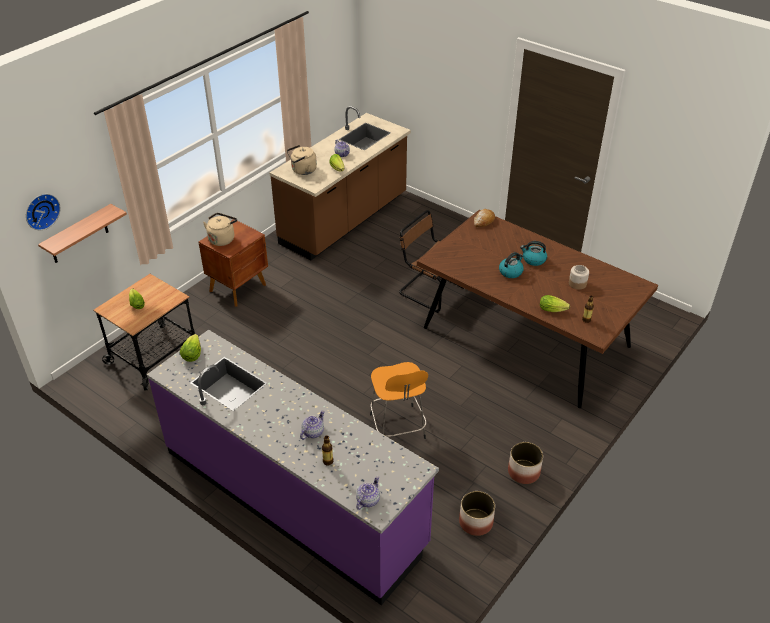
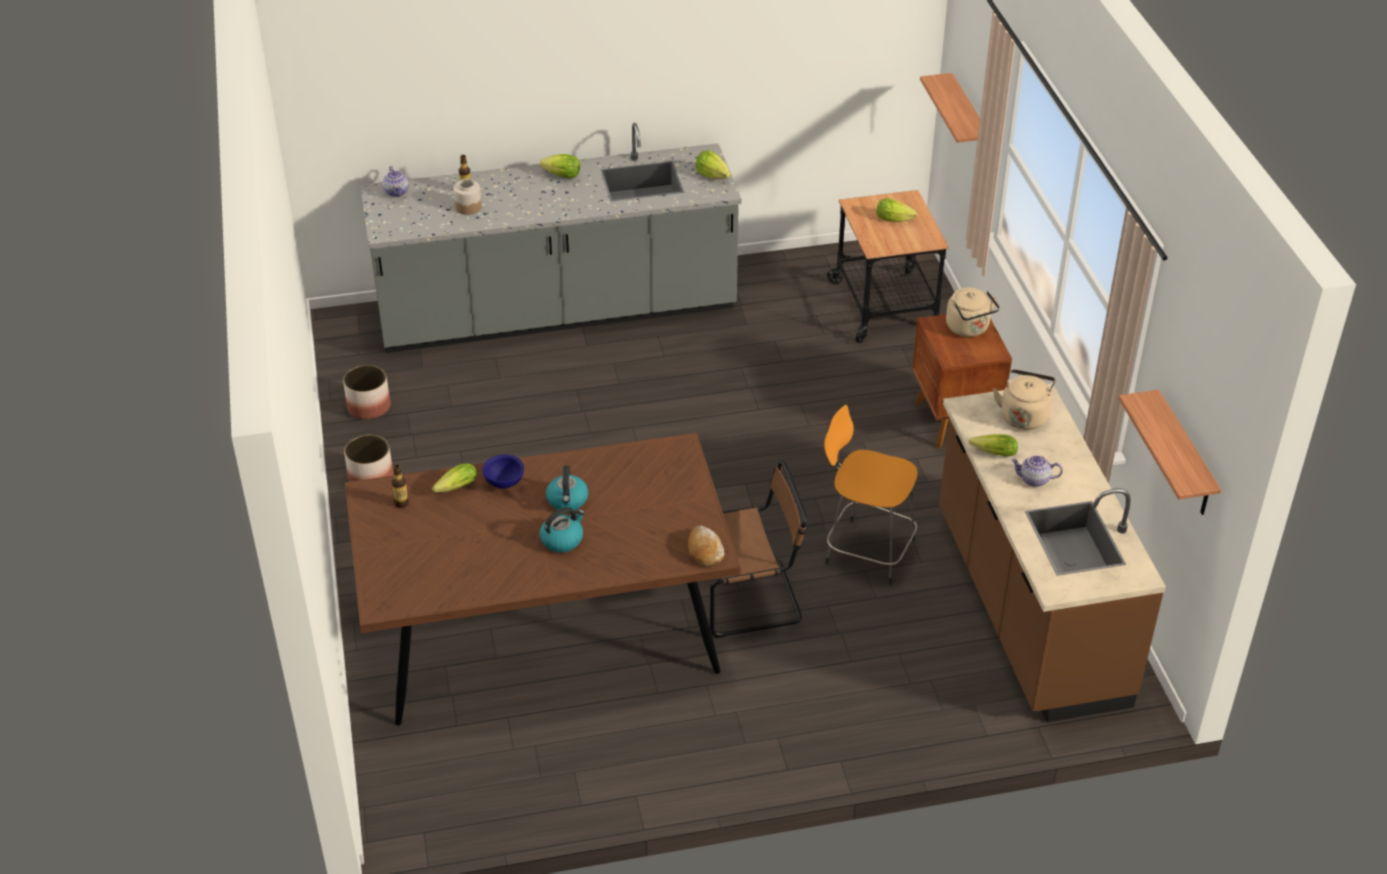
camera: 130 degrees right, 0 degrees up
(41, 211) = (962, 44): wall clock -> none
(260, 424) = (562, 176): none -> lettuce
(294, 497) = (557, 312): purple counter -> grey counter
(313, 432) = (510, 198): teapot -> none
(328, 83) = (1184, 457): none -> shelf
(398, 428) = (549, 424): orange stool -> orange stool (866, 550)
(527, 297) = (504, 482): none -> blue bowl
(577, 284) = (466, 545): jar -> jar (468, 207)

